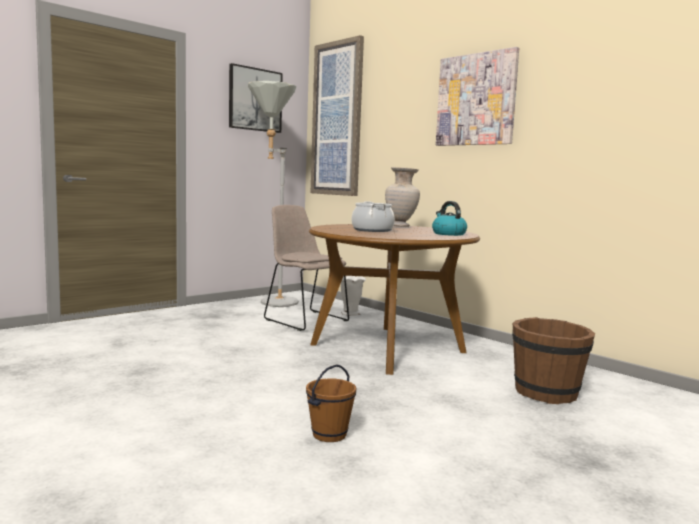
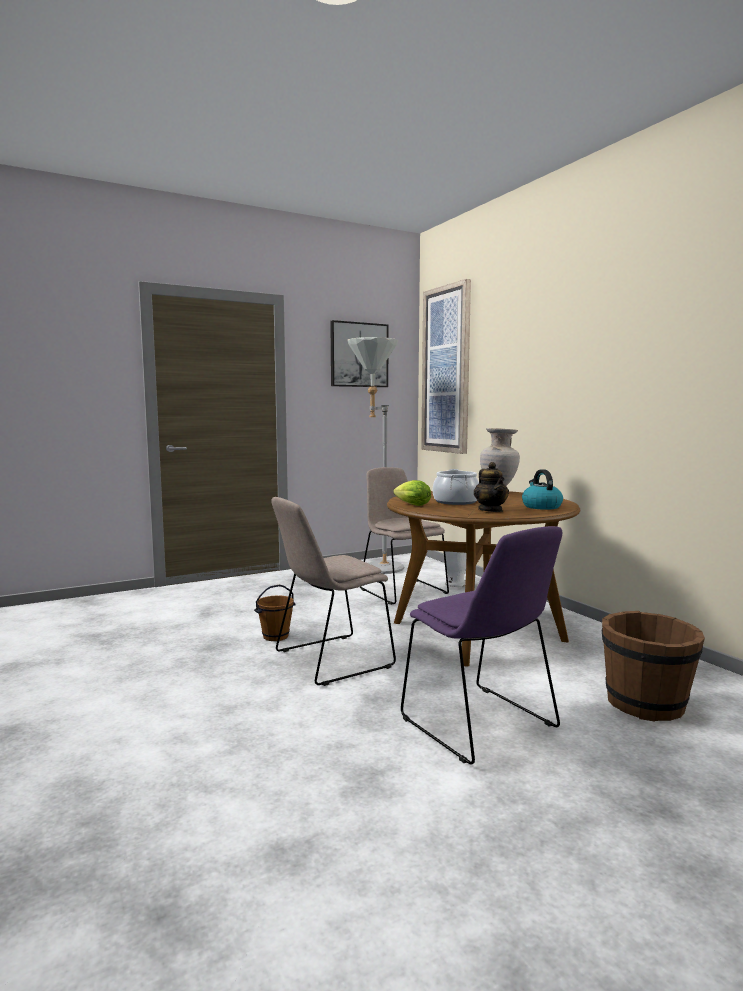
camera: 15 degrees right, 0 degrees up
(265, 376) = (330, 660): none -> beige chair
(329, 434) = (363, 739): brown bucket -> brown bucket (275, 636)
(335, 231) = (411, 505): none -> lettuce
(410, 235) = (490, 510): none -> teapot
(426, 417) = (481, 725): none -> purple chair
(476, 100) = (587, 346): picture -> none

